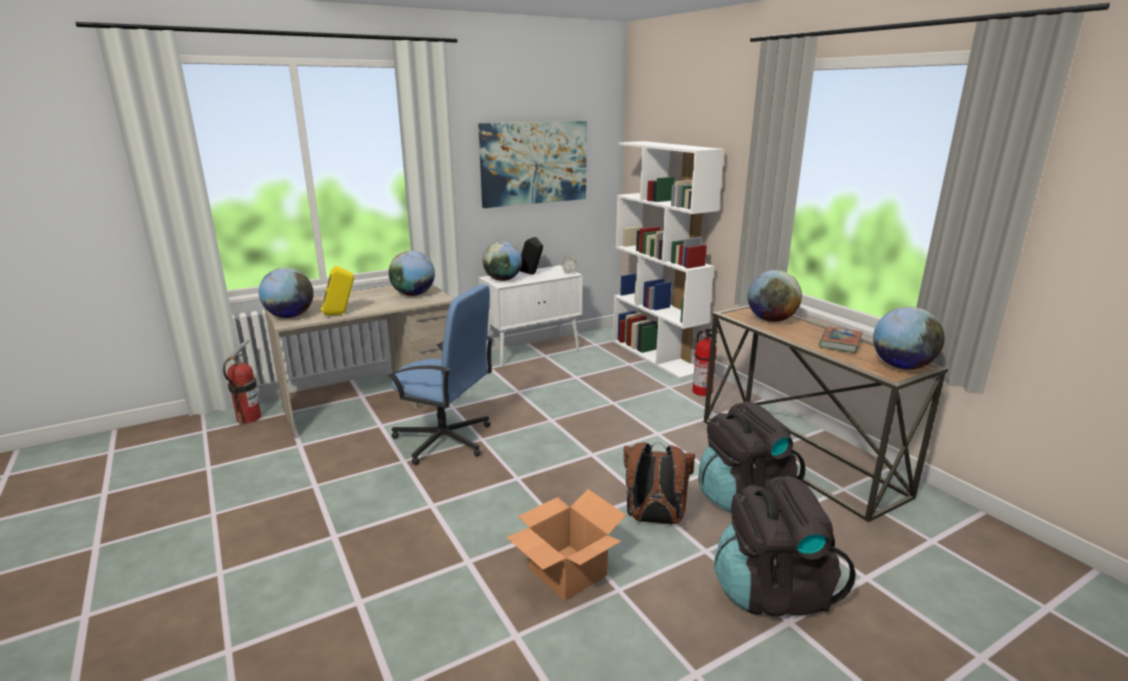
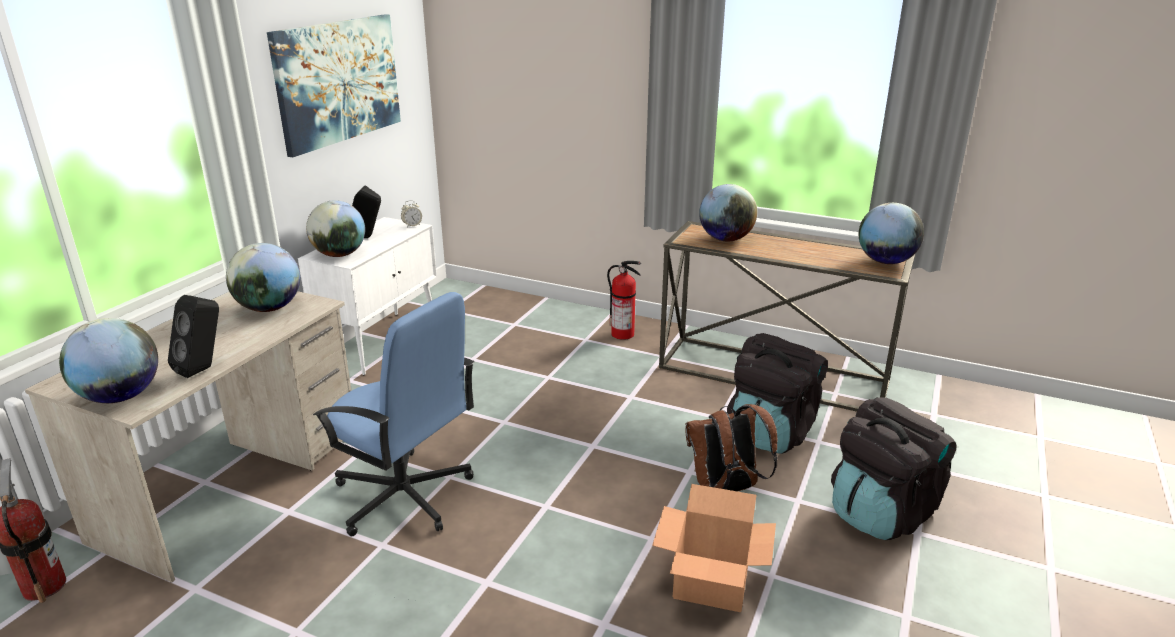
camera: 35 degrees left, 5 degrees up
(340, 314) = (204, 369): yellow speaker -> black speaker
(444, 440) = (404, 496): blue office chair -> blue office chair turned 45 degrees clockwise
(657, 356) = (533, 306): white bookcase -> none
(840, 343) = (813, 250): book -> none

